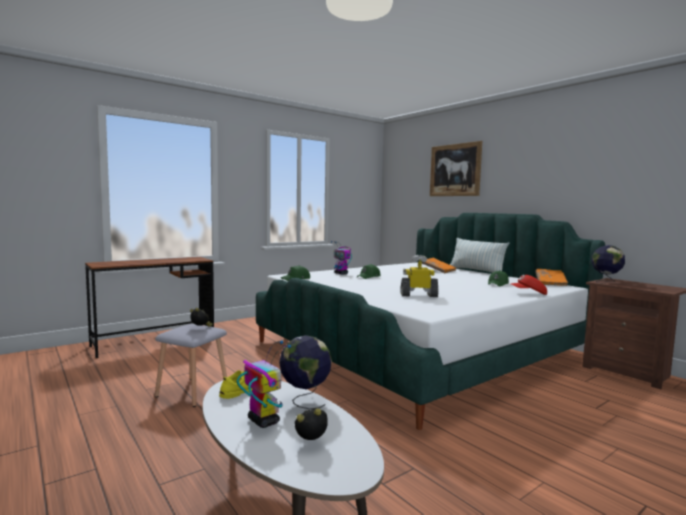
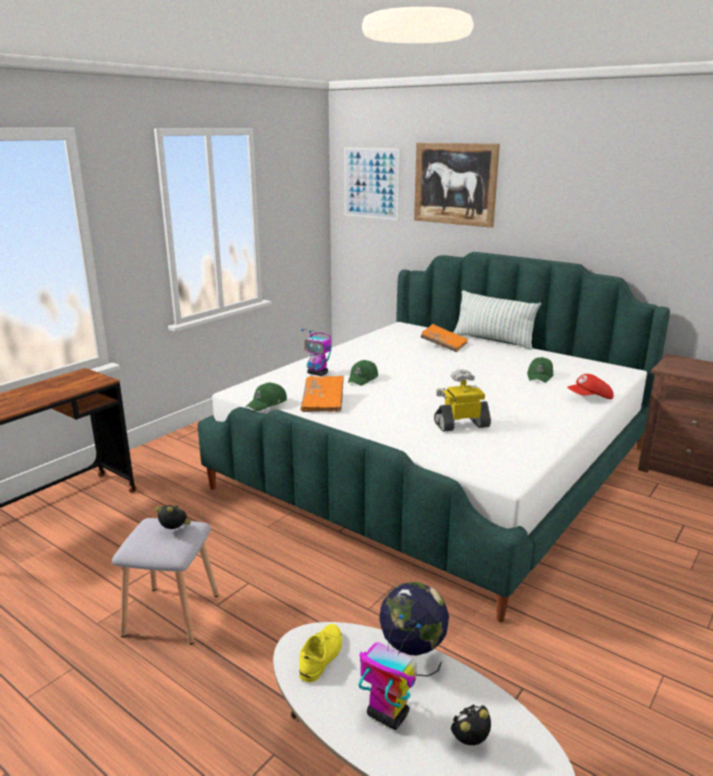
camera: 15 degrees left, 15 degrees up
(405, 176) = (371, 183): none -> picture
(550, 283) = (599, 364): orange book -> orange book (323, 403)
(605, 282) = (673, 367): globe -> none

